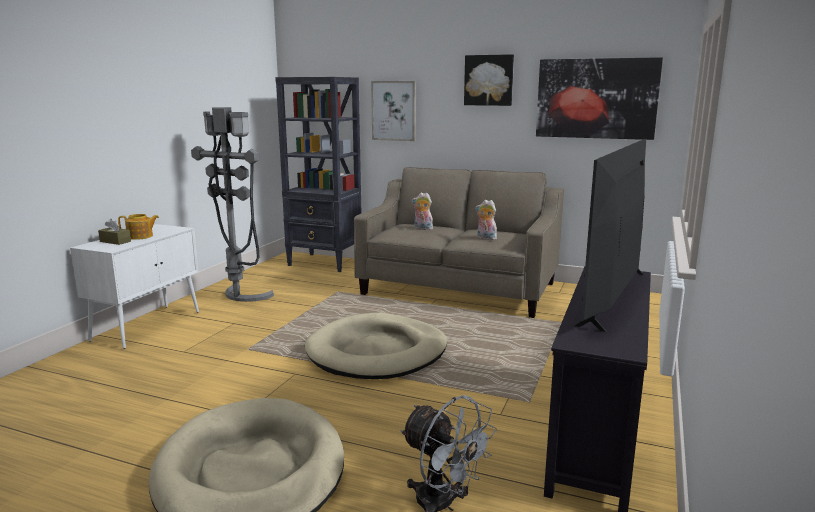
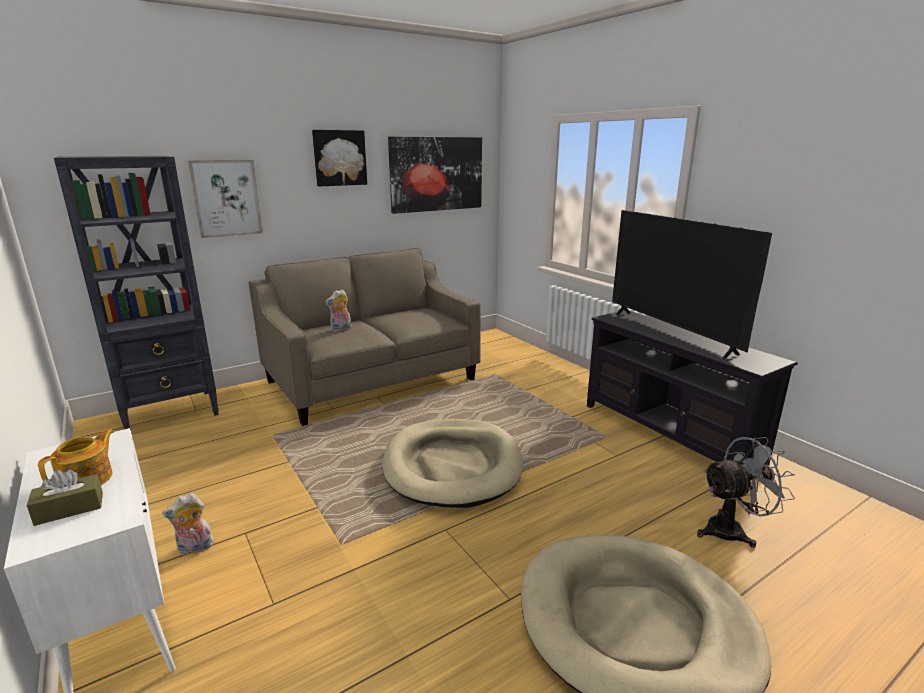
camera: 55 degrees left, 5 degrees up
(240, 298) = (169, 504): grey floor lamp -> none
(485, 238) = (418, 321): plush toy -> plush toy (195, 548)

